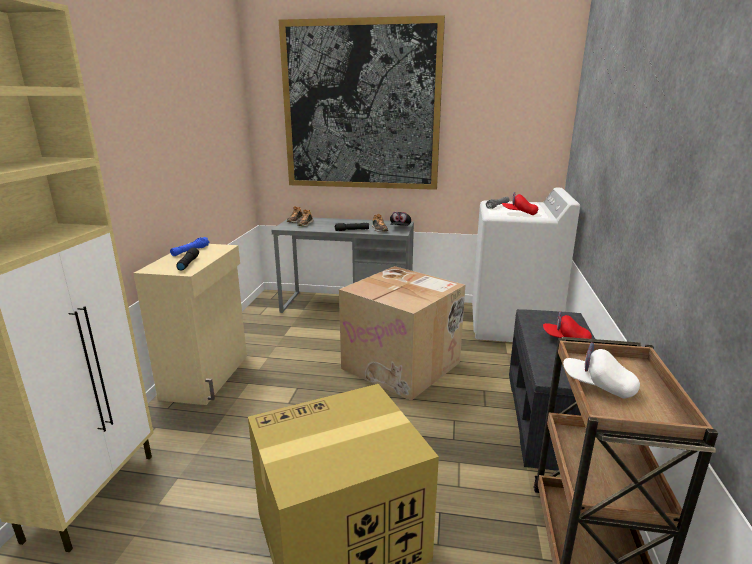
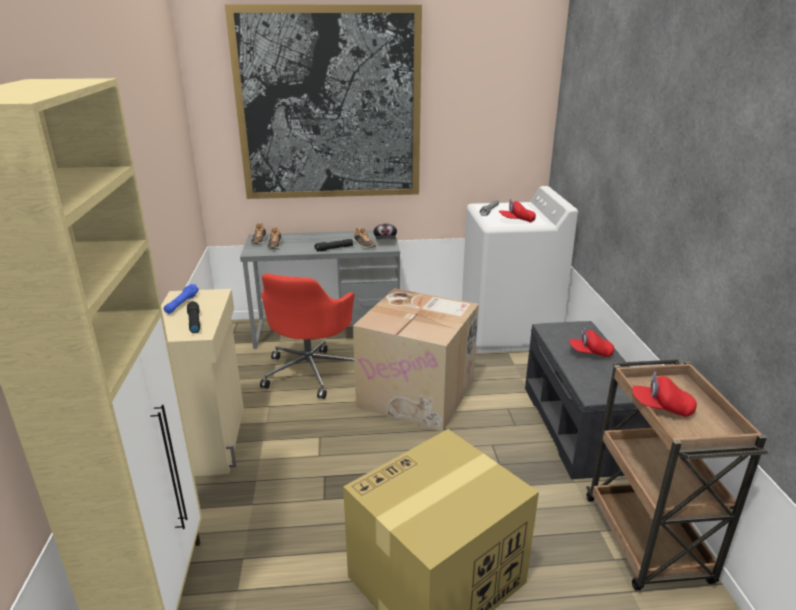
camera: 15 degrees left, 5 degrees up
(317, 335) = (311, 371): none -> red office chair
(598, 386) = (661, 407): white cap -> red cap

